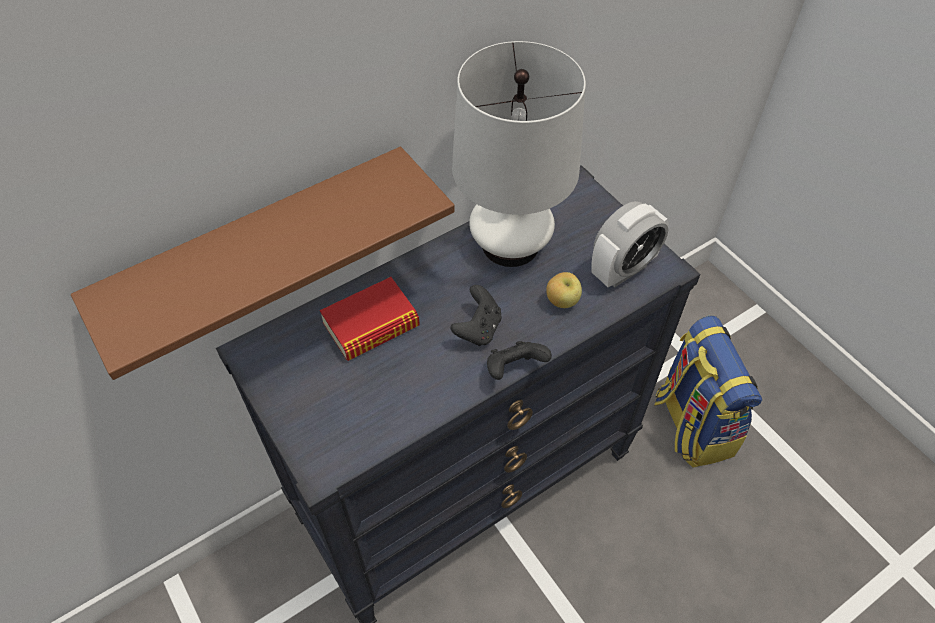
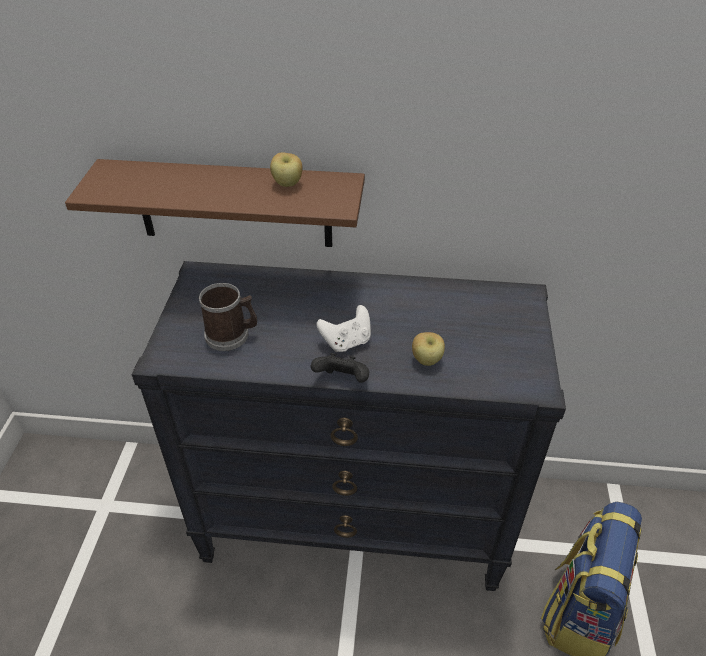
camera: 40 degrees right, 10 degrees down
(341, 202) = (287, 184): none -> apple
(364, 395) = (232, 335): none -> mug
(371, 325) = (282, 299): book -> none
(478, 329) = (346, 342): black game controller -> white game controller
(510, 244) = (429, 305): white table lamp -> none
(622, 270) = (499, 368): alarm clock -> none

